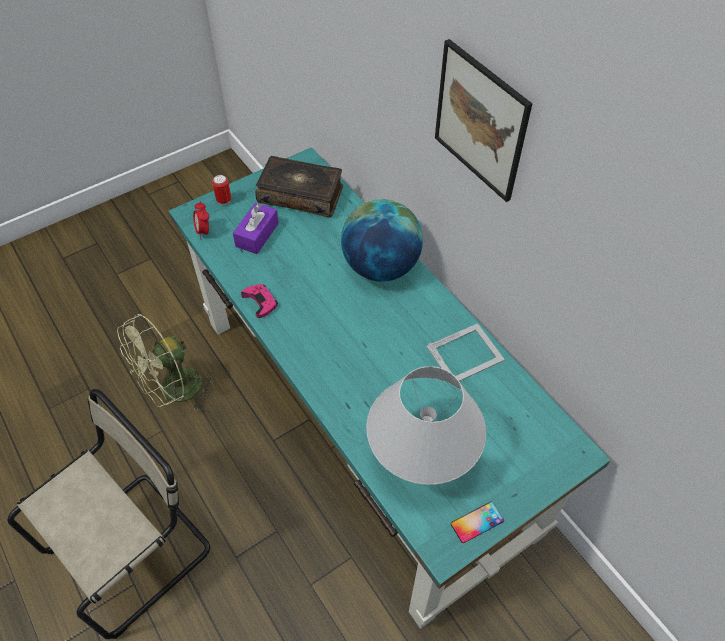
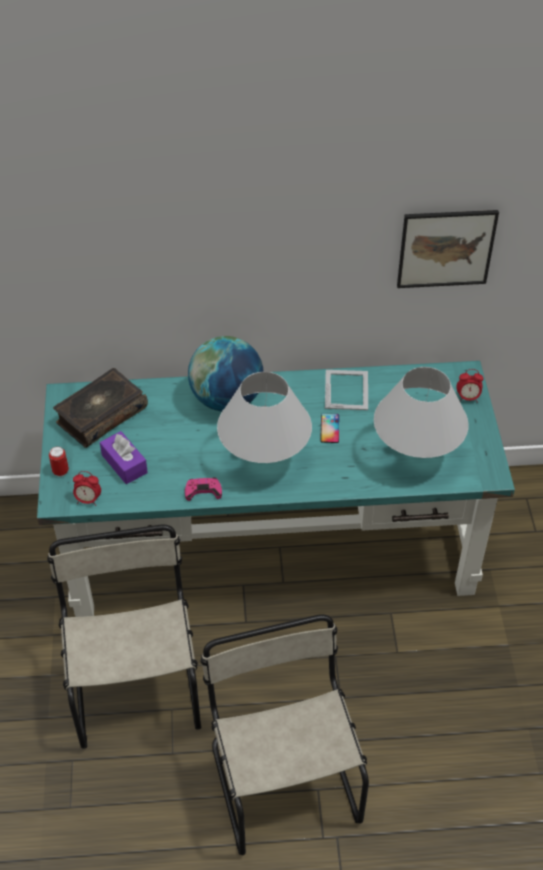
camera: 60 degrees left, 5 degrees down
(174, 392) = (135, 682): green fan -> beige chair
(327, 329) = (264, 459): none -> white table lamp
(477, 522) = (483, 449): phone -> phone (329, 428)
(480, 121) = (280, 220): picture -> picture (446, 248)
(542, 472) = (467, 398): none -> alarm clock

